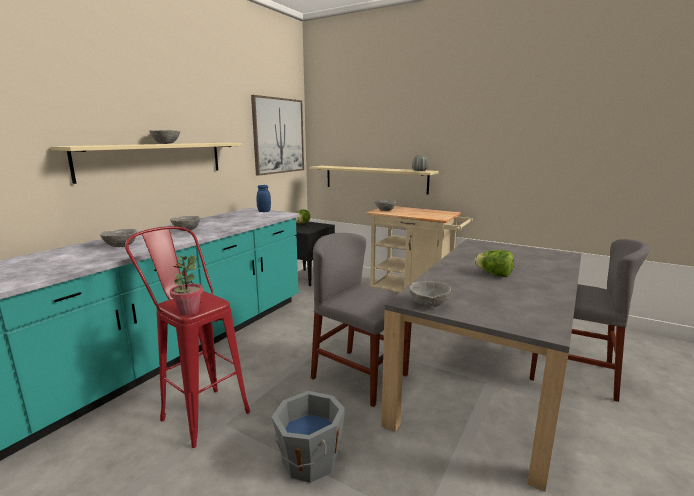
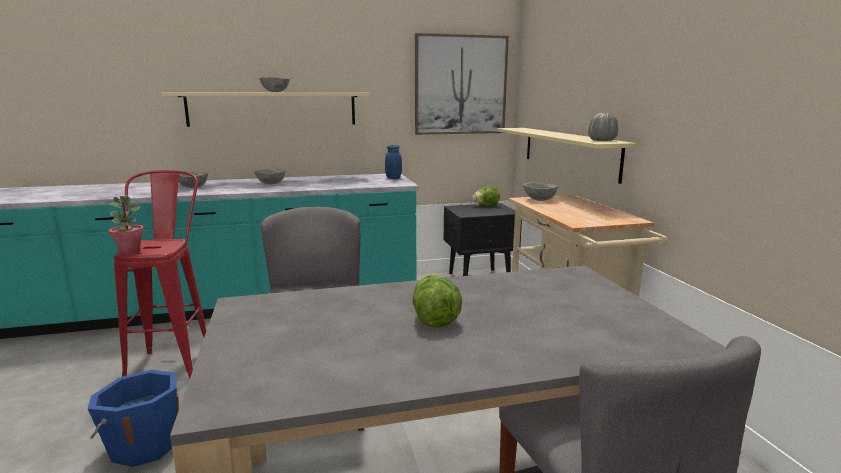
camera: 45 degrees right, 0 degrees up
(309, 461) = (143, 445): grey bucket -> blue bucket
(429, 305) = (242, 315): grey bowl -> none

